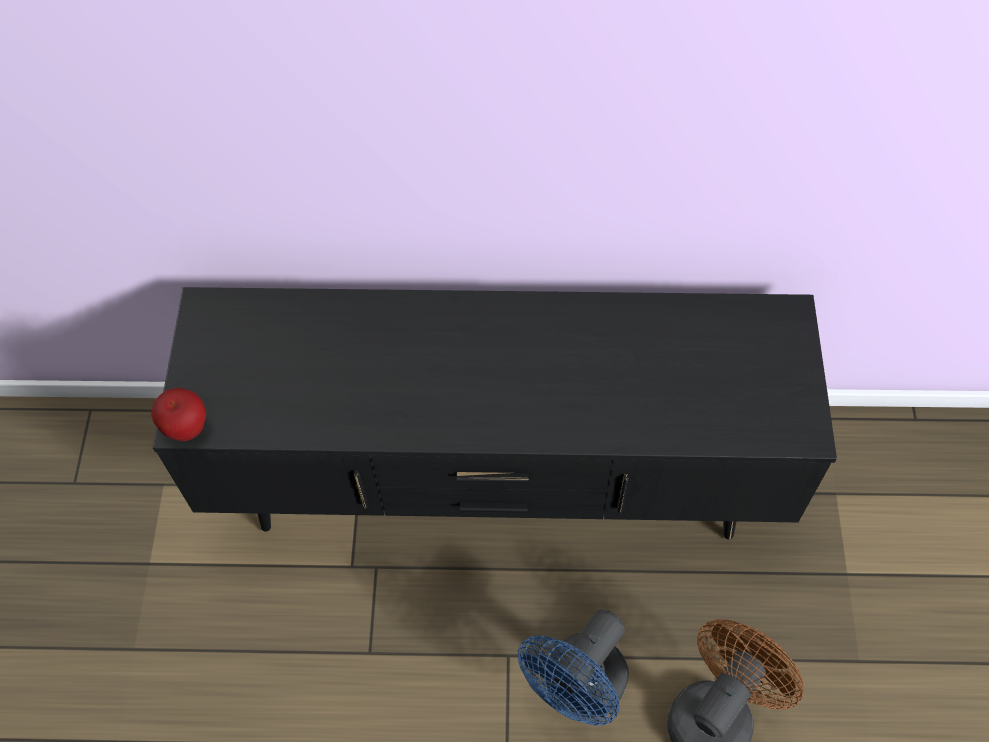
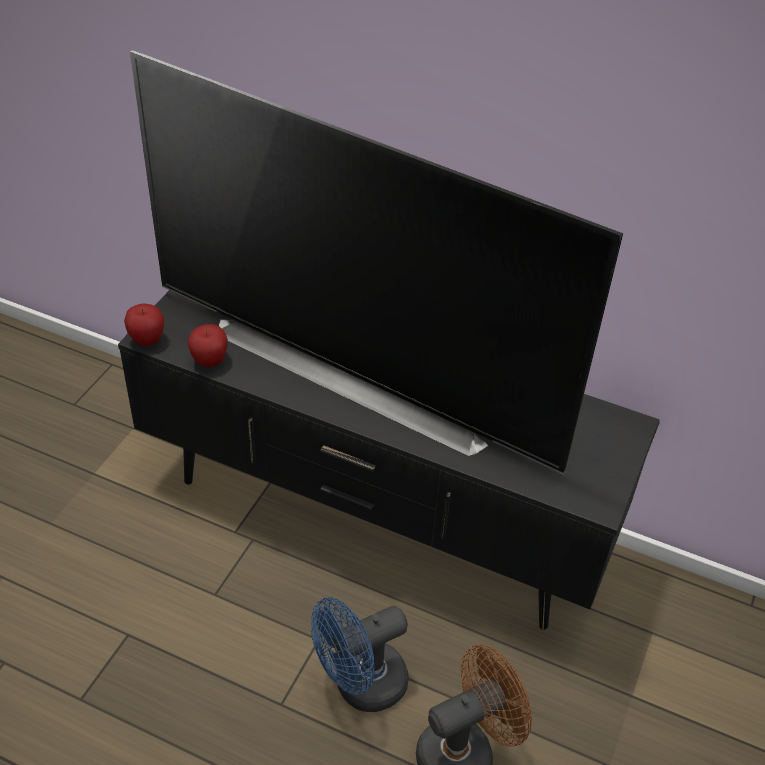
camera: 20 degrees right, 15 degrees down
(279, 427) = (209, 361): none -> apple
(458, 364) = (358, 369): none -> television

